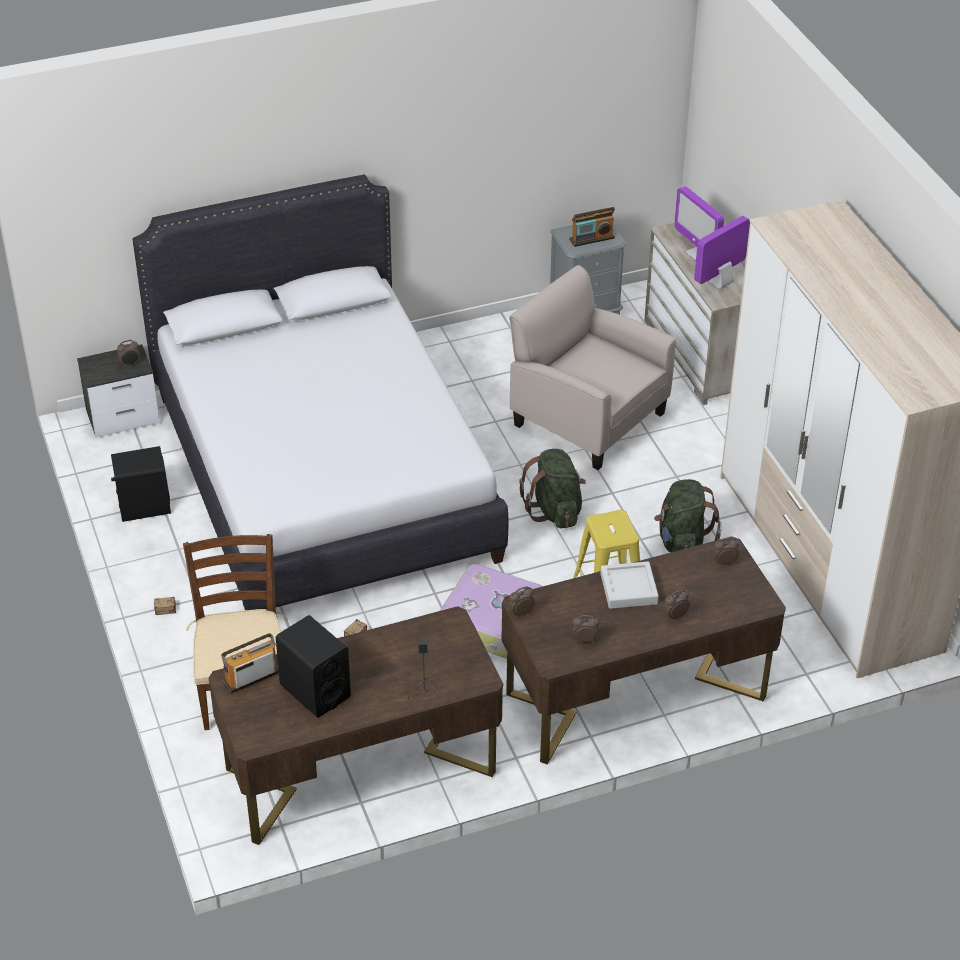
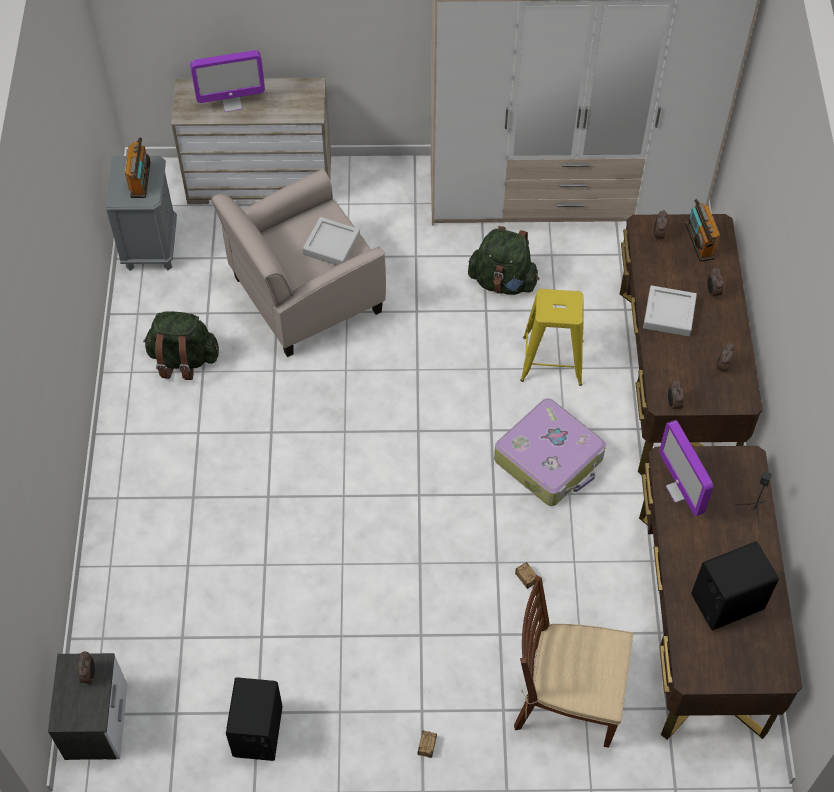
camera: 70 degrees left, 15 degrees up
(251, 677) = (692, 654): radio -> radio (699, 241)
(323, 475) = (285, 544): white bed -> none
(555, 510) = (421, 363): green backpack -> green backpack (183, 359)
(607, 378) = (331, 245): none -> grey tray
(720, 282) = (285, 102): monitor -> monitor (680, 490)

